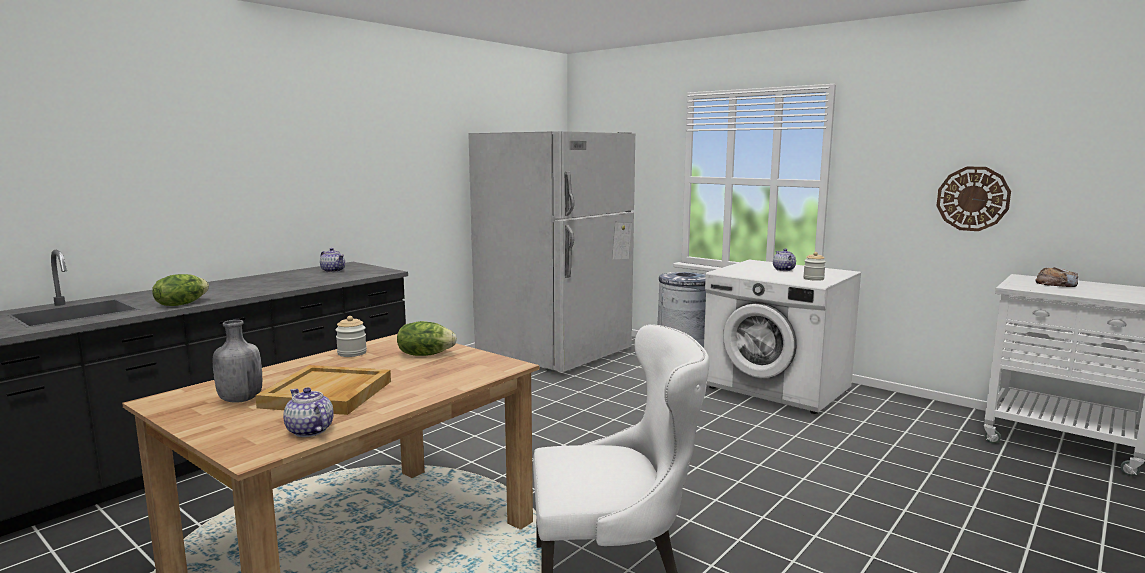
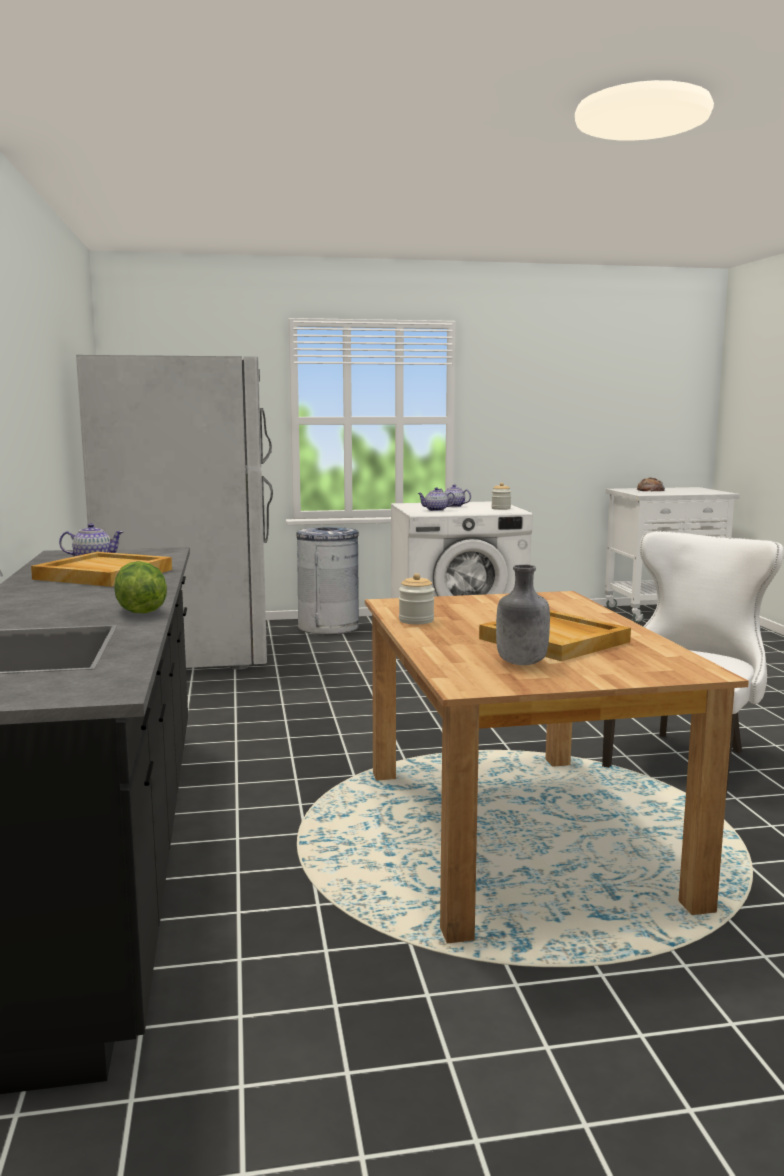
camera: 50 degrees left, 0 degrees up
(287, 280) = (102, 574): none -> beige tray
(309, 431) = (660, 654): teapot -> teapot (436, 510)
(425, 354) = (474, 606): lettuce -> none
(972, 198) = (574, 428): wall clock -> none

